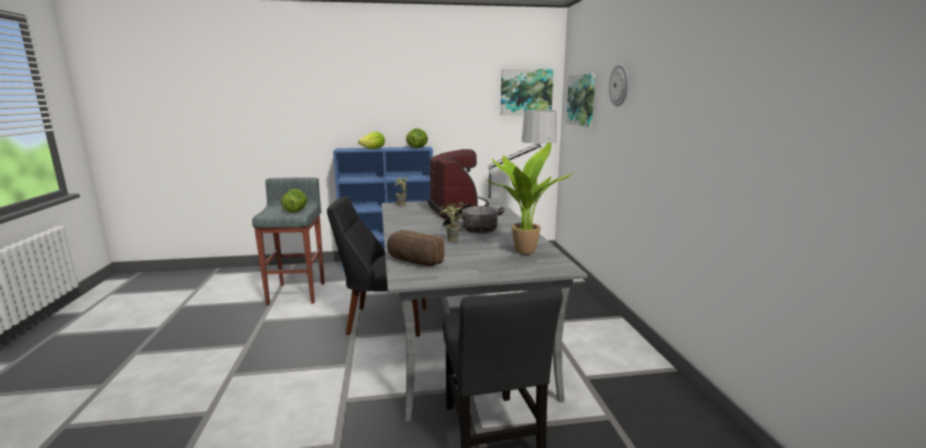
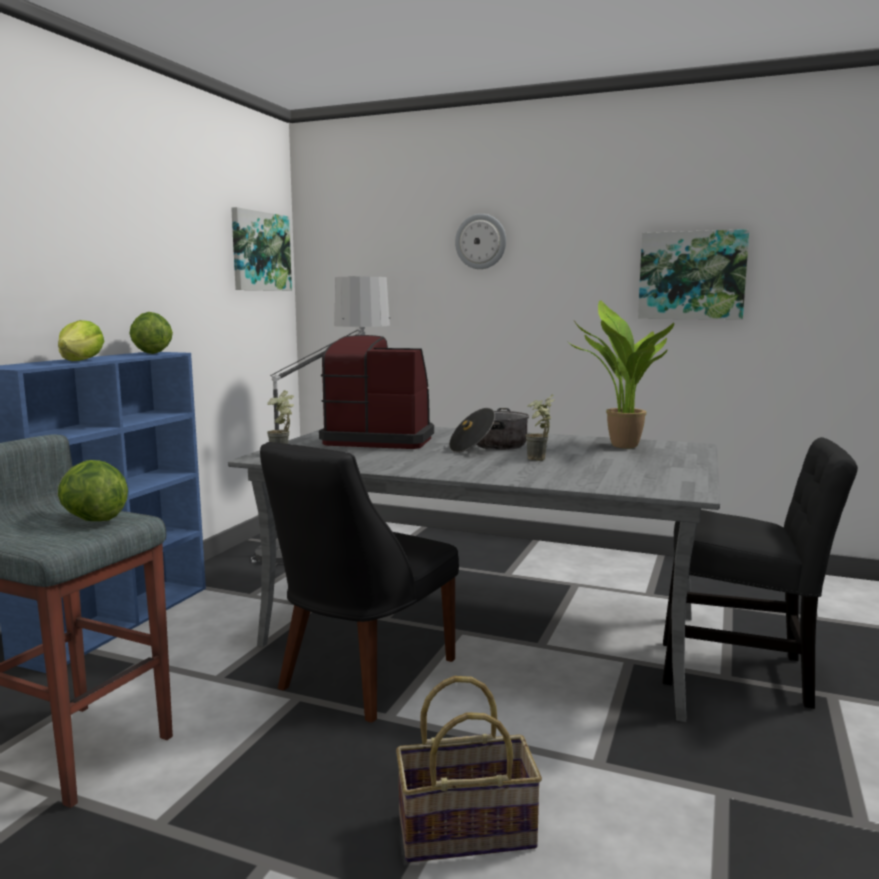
camera: 60 degrees left, 5 degrees down
(277, 377) = (466, 829): none -> basket
(413, 261) = (614, 481): bread -> none
(582, 100) = (371, 264): picture -> picture (692, 275)

